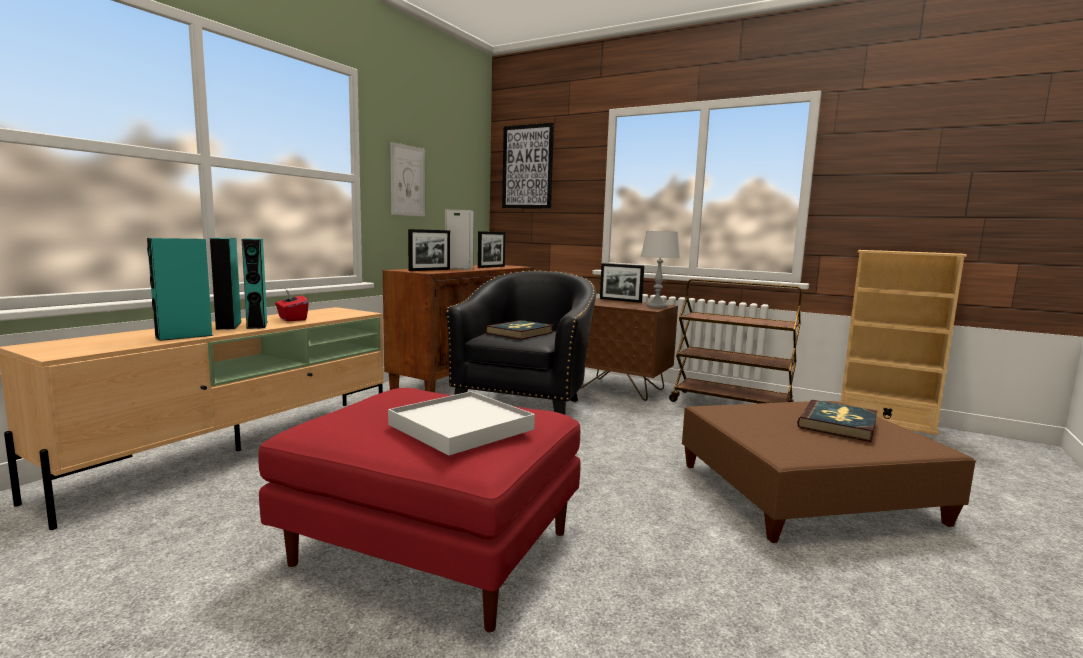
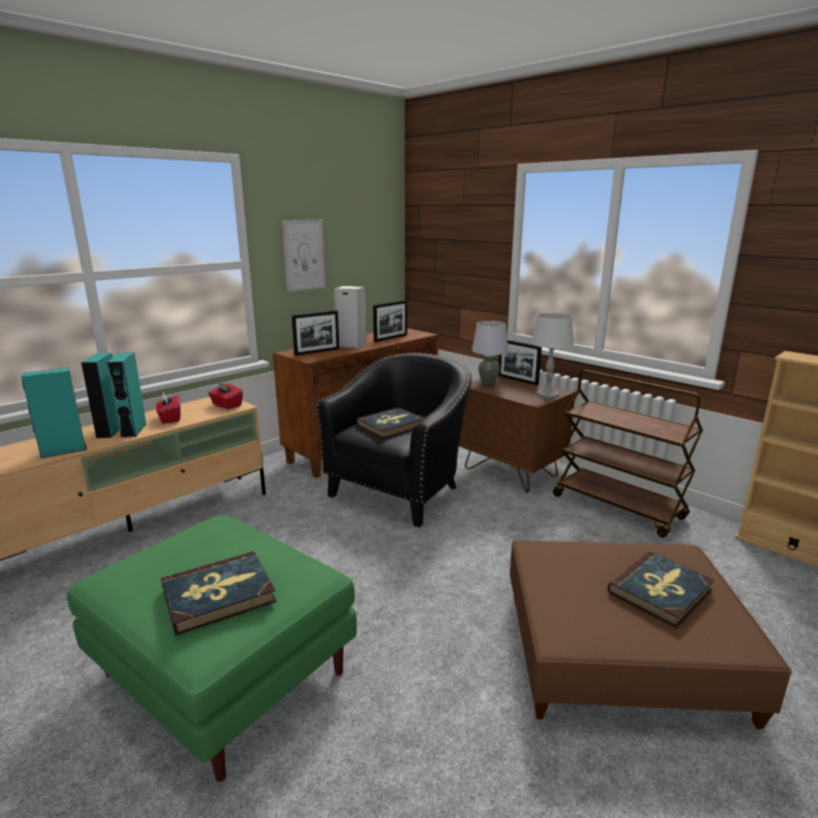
camera: 15 degrees right, 10 degrees up
(347, 312) = (226, 405): none -> red tissue box
(430, 548) = (221, 672): red ottoman -> green ottoman
(461, 427) = (218, 595): white tray -> book
(527, 167) = (438, 224): picture -> none
(595, 301) = (488, 382): none -> grey table lamp

